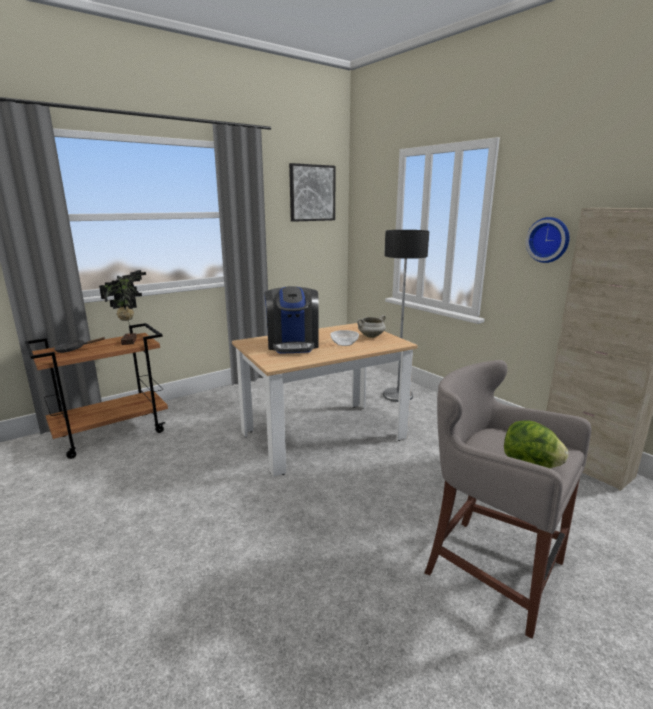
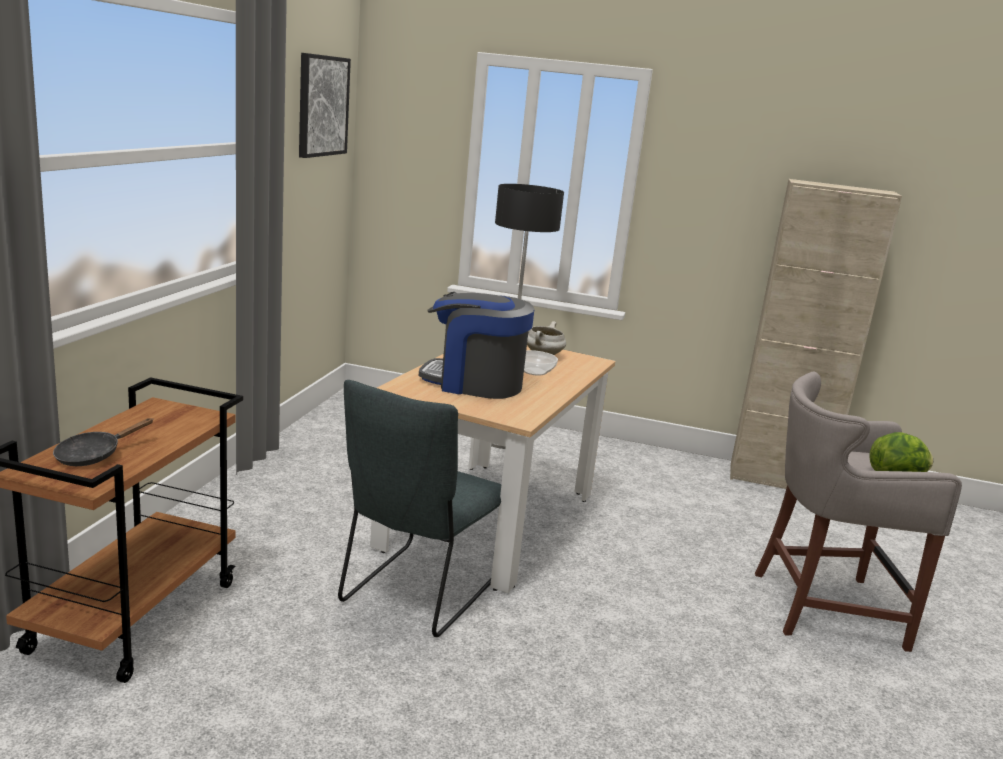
camera: 40 degrees left, 0 degrees up
(131, 341) = (170, 418): potted plant -> none
(230, 461) = (417, 593): none -> grey chair
(293, 344) = (474, 383): coffee machine -> coffee machine turned 150 degrees clockwise
(548, 240) = (721, 211): wall clock -> none

